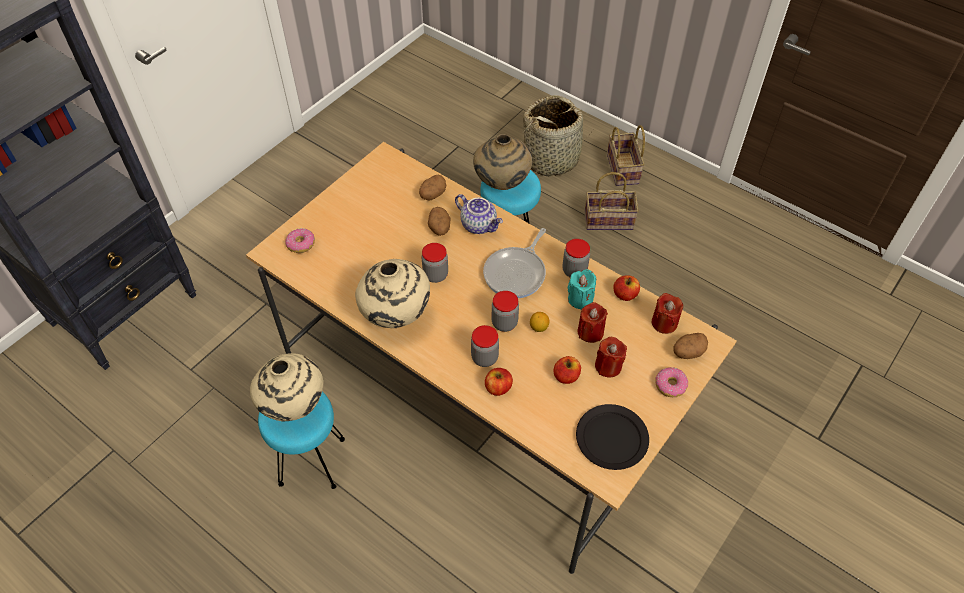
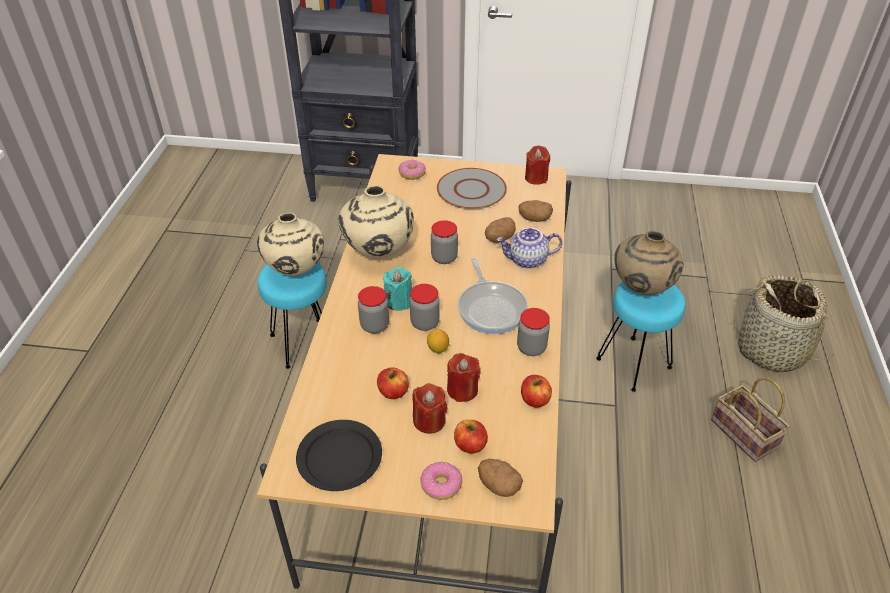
camera: 60 degrees right, 10 degrees down
(361, 215) = (472, 190): none -> grey plate
(479, 225) = (527, 261): teapot -> teapot turned 75 degrees clockwise
(498, 387) = (346, 348): apple -> apple (470, 445)
(516, 273) = (491, 308): frying pan -> frying pan turned 105 degrees counterclockwise
(580, 299) = (499, 366): turquoise candle -> turquoise candle (399, 301)
(624, 170) = (829, 417): basket -> none
(664, 323) = (523, 448): red candle -> red candle (536, 178)

